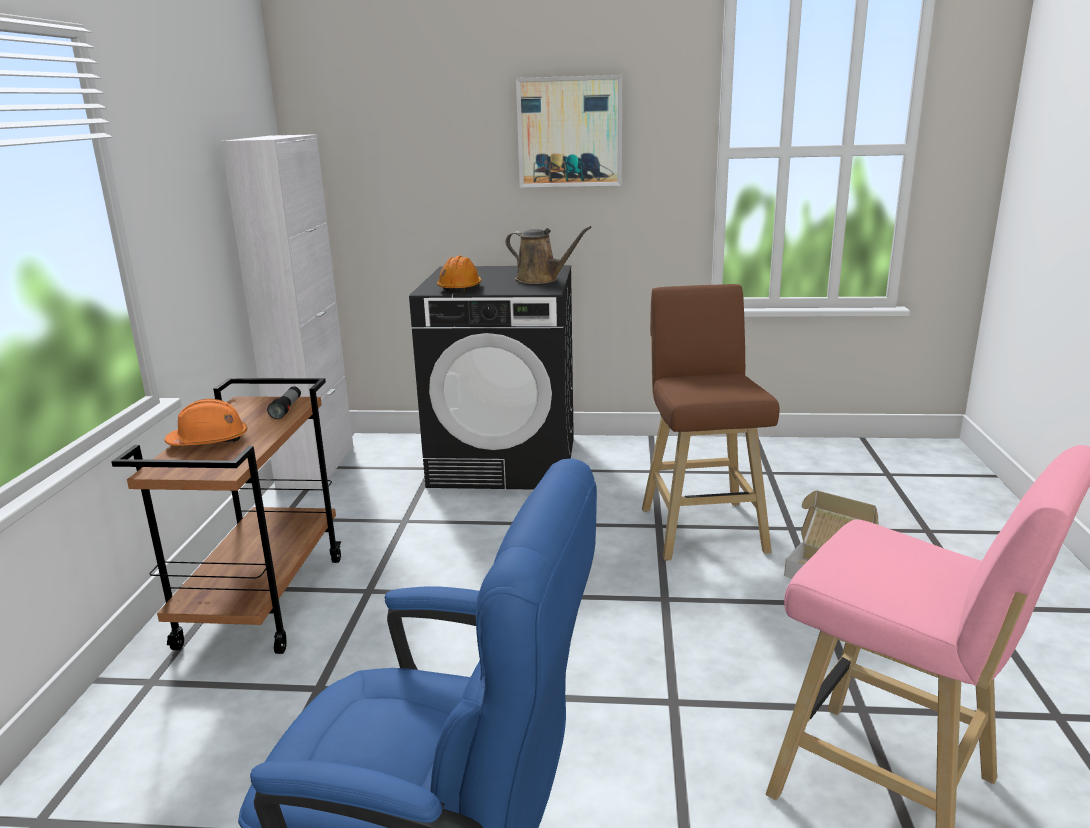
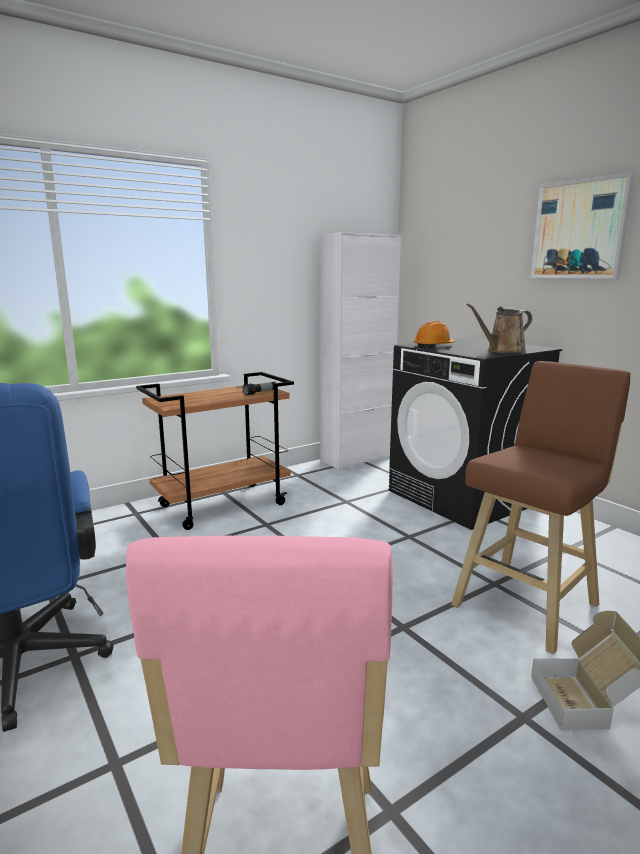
camera: 50 degrees right, 5 degrees down
(209, 441) = (200, 395): orange hard hat -> none
(541, 280) = (503, 351): brown watering can -> brown watering can turned 75 degrees clockwise

